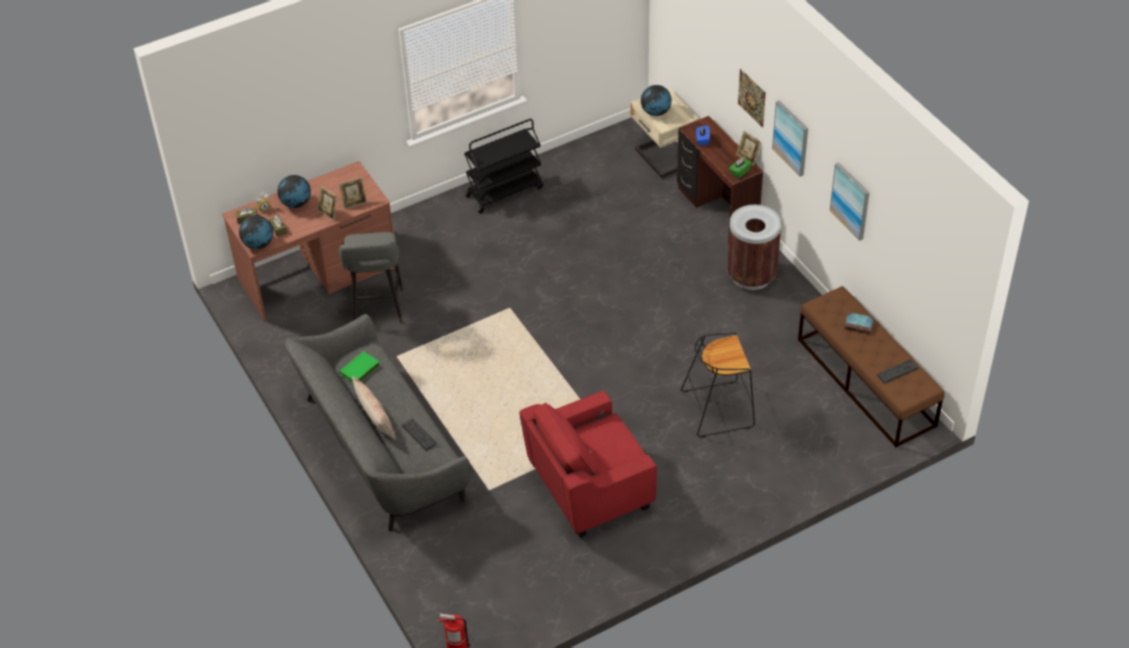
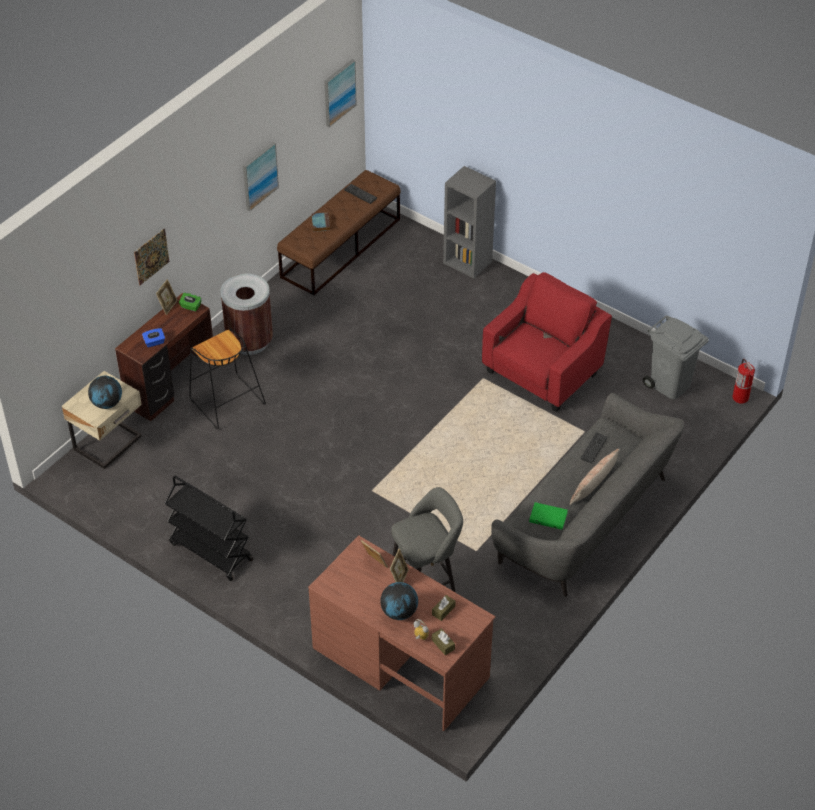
camera: 115 degrees left, 0 degrees up
(258, 244) = (474, 617): globe -> none
(512, 592) = (669, 385): none -> grey trash can
(589, 487) = (542, 372): red armchair -> red armchair turned 90 degrees counterclockwise
(718, 408) = (415, 322): black stool -> black stool (226, 401)
(791, 137) = (197, 221): picture -> picture (339, 92)
(795, 485) = (468, 262): none -> grey bookcase

